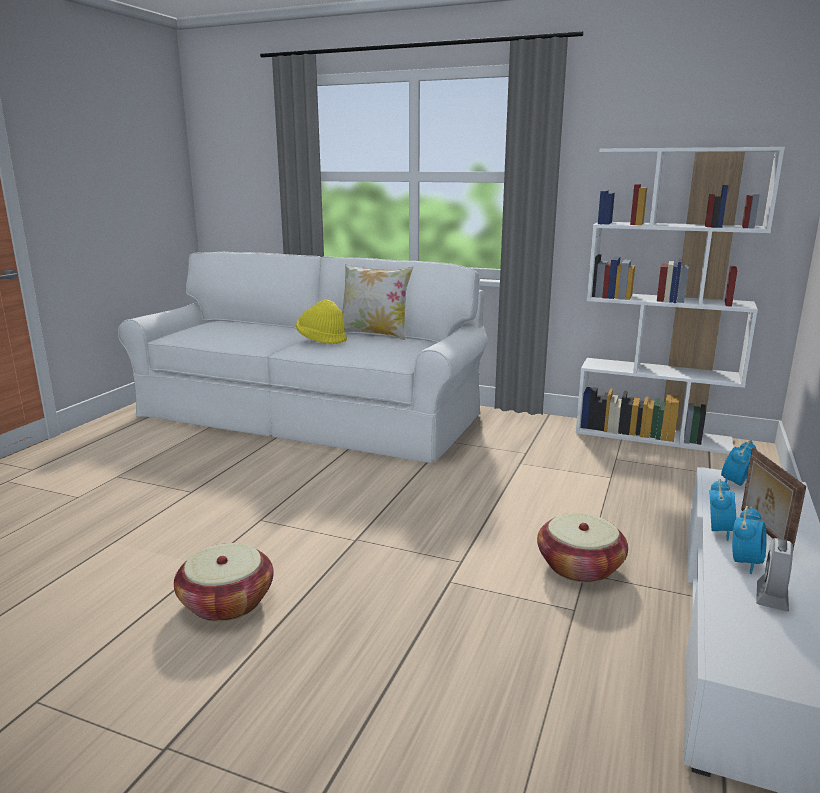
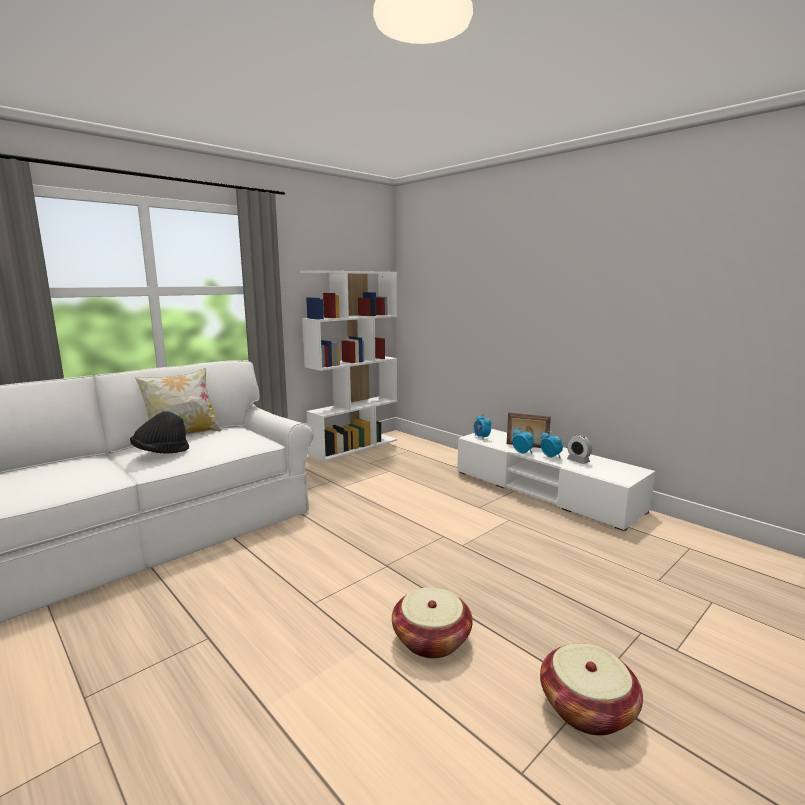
camera: 65 degrees left, 5 degrees down
(321, 340) = (161, 453): yellow hat -> black hat
(579, 566) = (472, 506): basket -> basket (587, 708)

